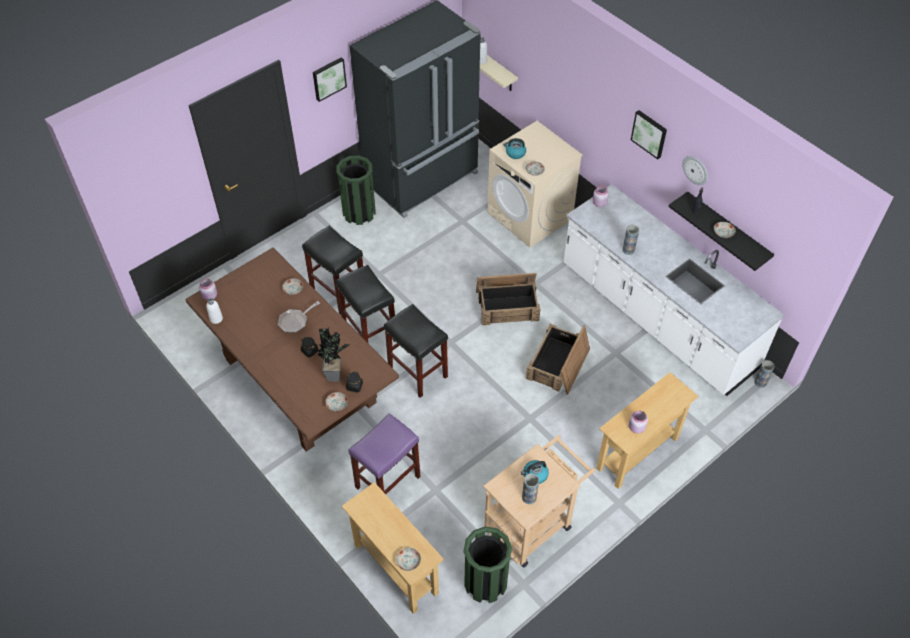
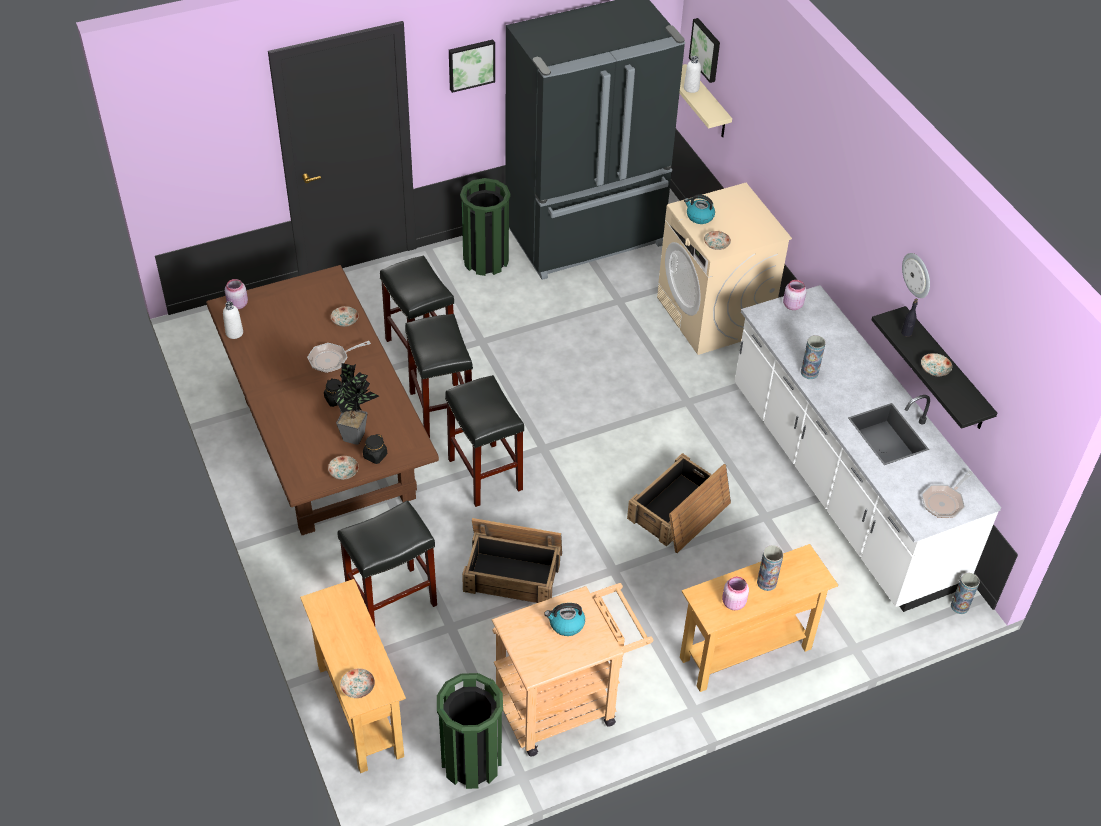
camera: 15 degrees right, 5 degrees down
(387, 483) = (391, 601): purple stool -> black stool
(507, 305) = (639, 420): crate -> crate (513, 571)
(529, 497) = (547, 649): vase -> vase (766, 582)
(649, 133) = (870, 215): picture -> picture (706, 49)
(748, 320) = (944, 502): none -> frying pan

